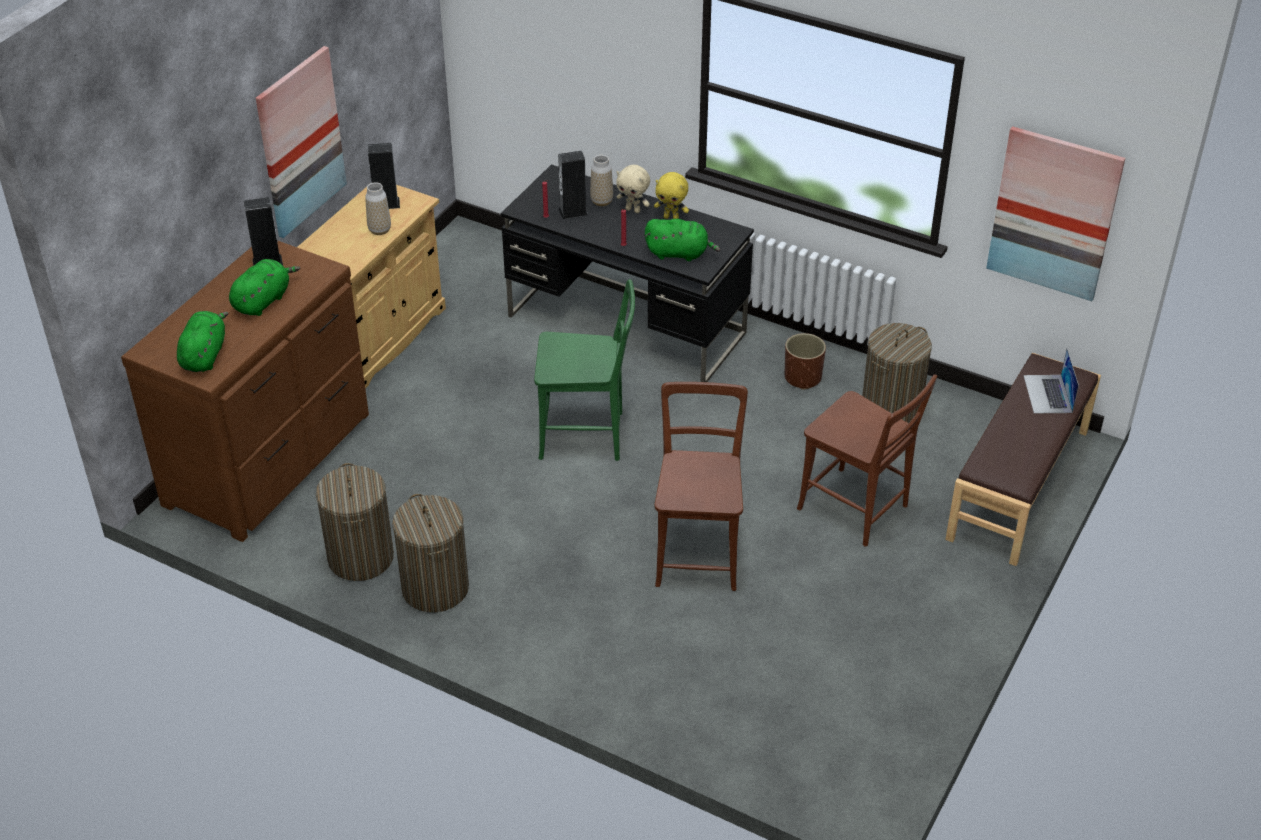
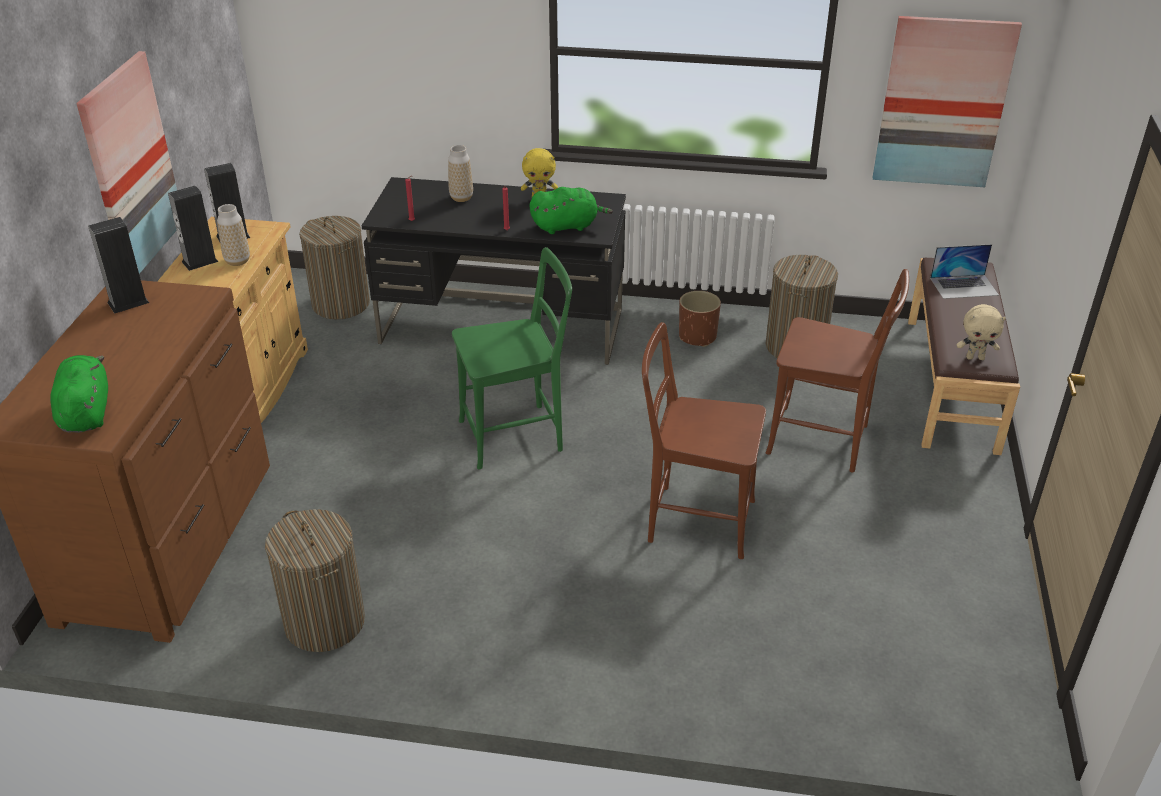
camera: 20 degrees left, 5 degrees down
(263, 301) = (139, 341): green plush toy -> none
(435, 588) = (428, 633): laundry basket -> laundry basket (340, 304)
(573, 212) = (437, 211): speaker -> speaker (200, 261)
(633, 210) = (498, 199): beige plush toy -> beige plush toy (975, 357)
(698, 552) = (694, 520): brown chair -> brown chair turned 60 degrees counterclockwise
(1048, 394) = (964, 286): laptop -> laptop turned 75 degrees counterclockwise

